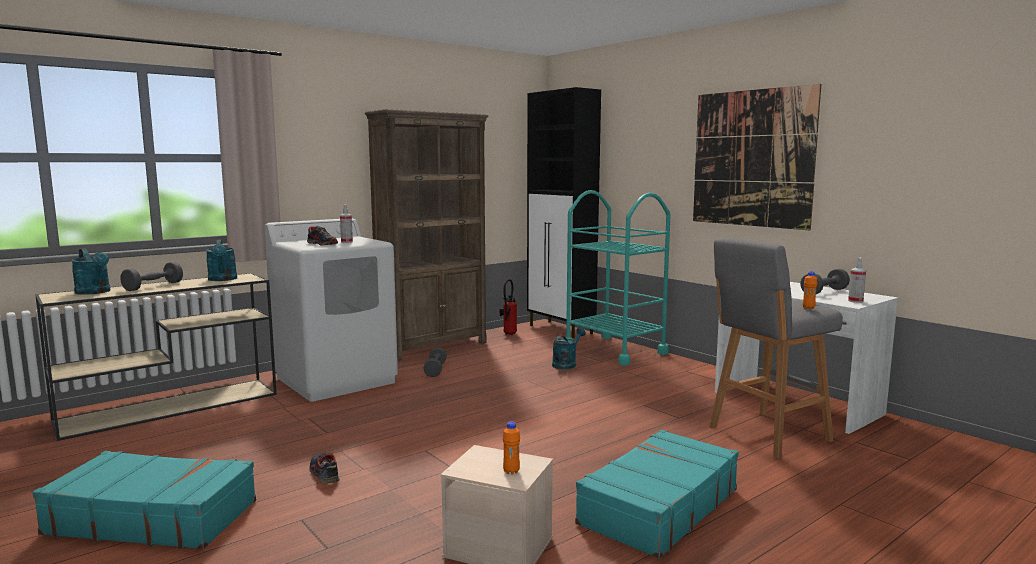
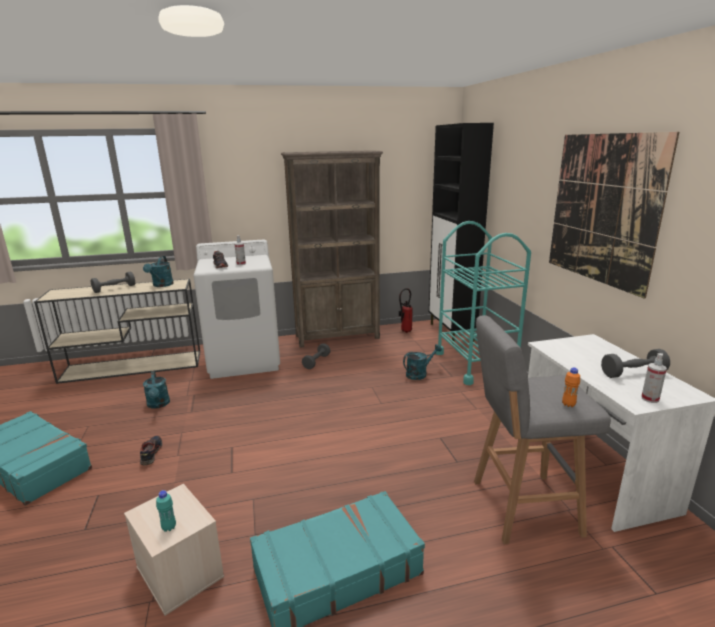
camera: 25 degrees right, 10 degrees up
(95, 292) = (77, 292): turquoise watering can -> turquoise watering can (158, 405)
(511, 471) = (169, 527): orange bottle -> turquoise bottle

